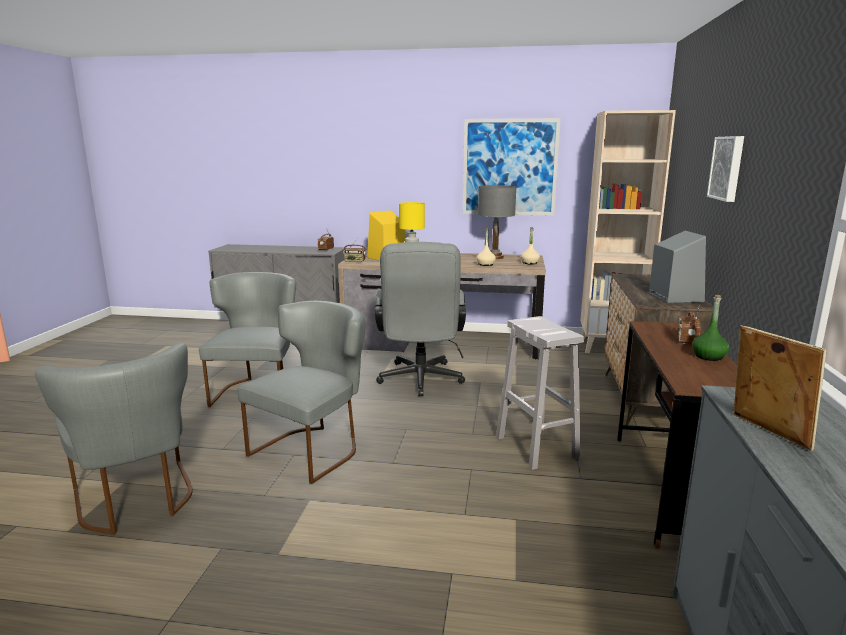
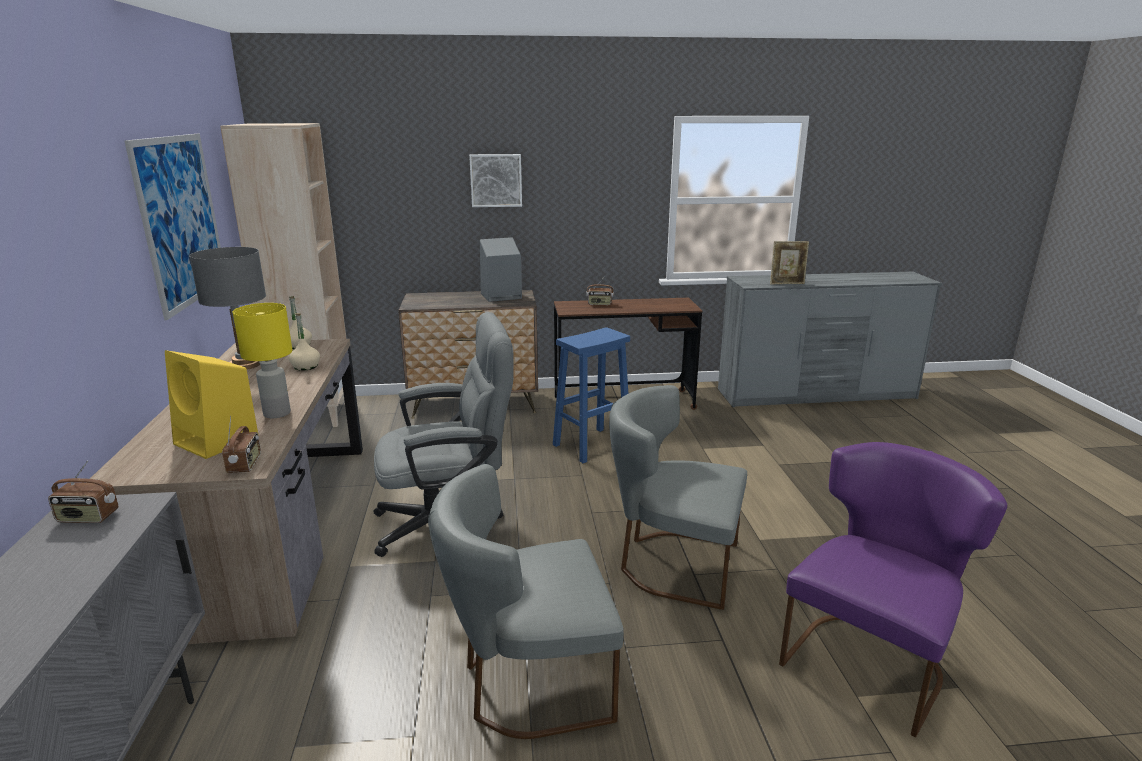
camera: 105 degrees left, 5 degrees up
(137, 502) = (870, 658): grey chair -> purple chair
(535, 447) = (591, 445): white stool -> blue stool
(708, 356) = (631, 302): green bottle -> none
(766, 432) = (787, 283): picture frame -> picture frame turned 150 degrees counterclockwise

